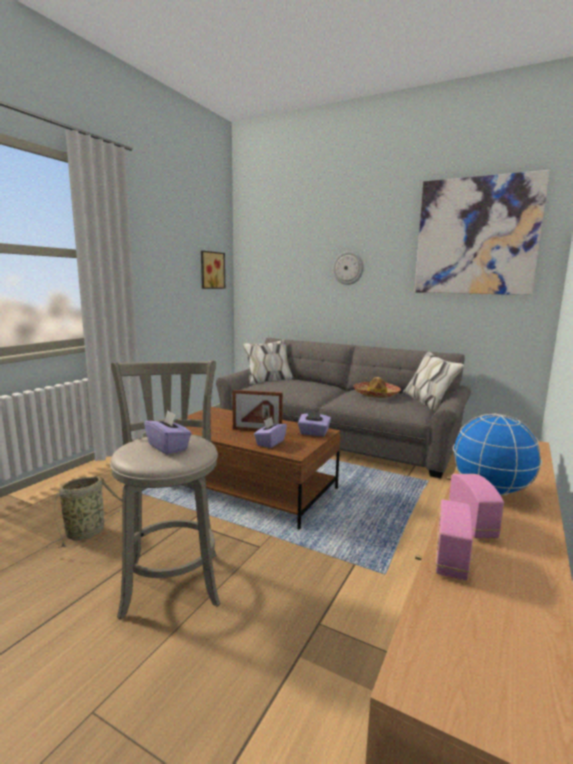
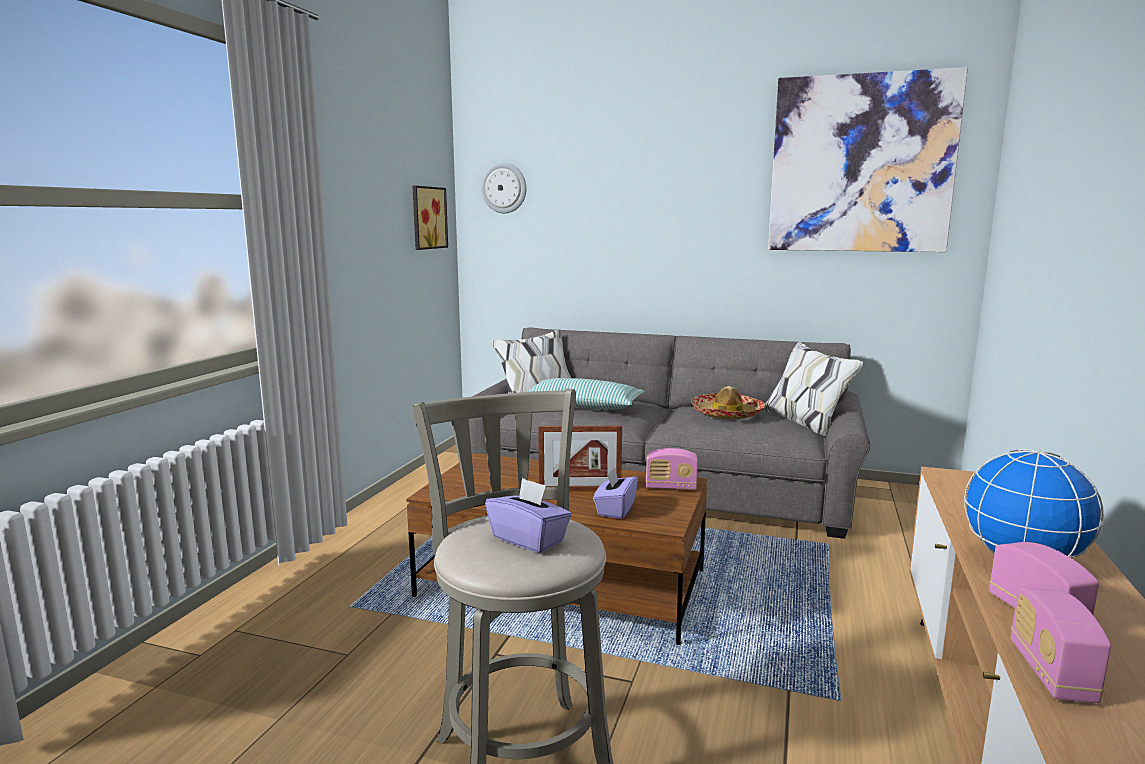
camera: 10 degrees left, 0 degrees up
(88, 532) = (332, 693): basket -> none
(290, 385) = (582, 406): none -> pillow
(313, 433) = (670, 487): purple tissue box -> radio
(348, 268) = (658, 212): wall clock -> wall clock (504, 188)

